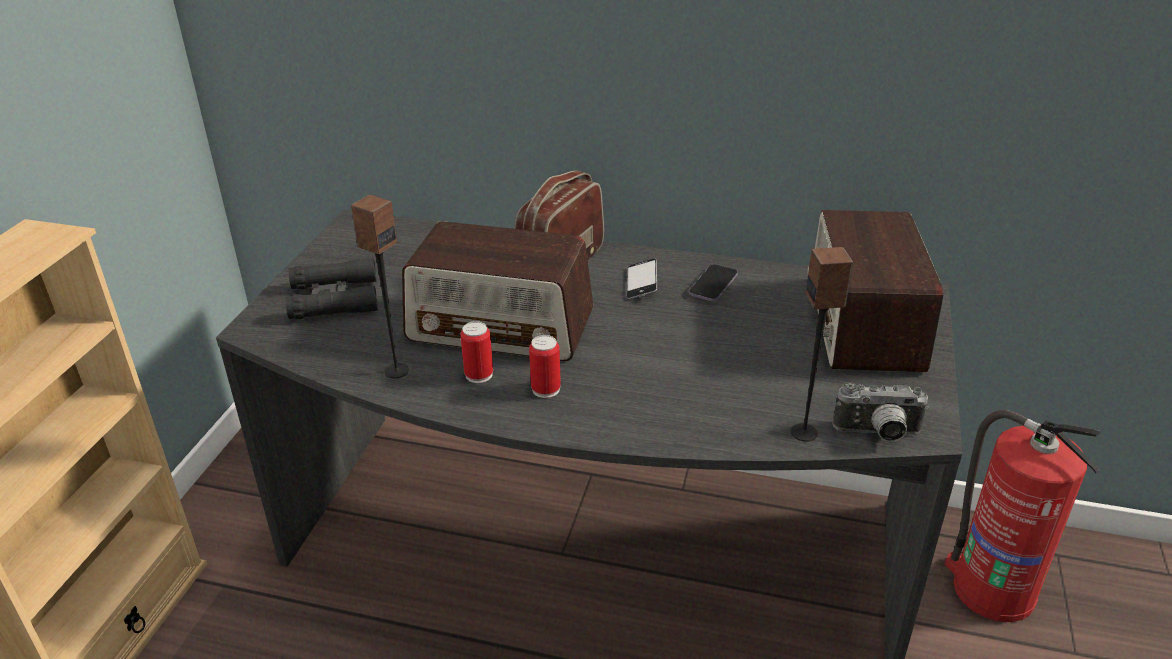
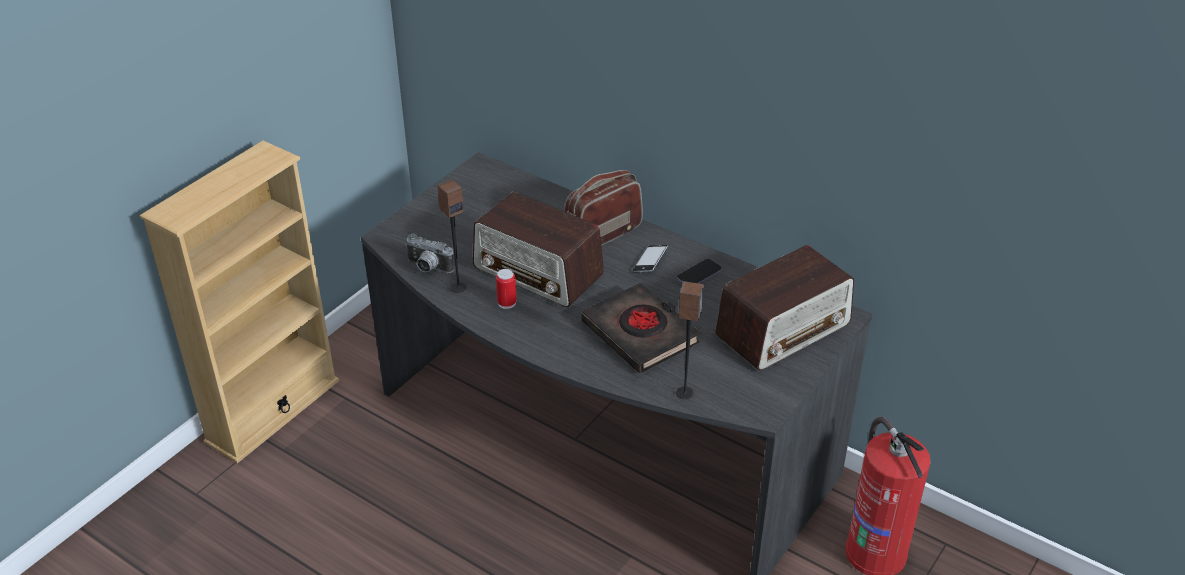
camera: 20 degrees right, 5 degrees up
(334, 298) = (442, 225): black binoculars -> none
(546, 389) = (542, 323): can -> none
(689, 370) = (640, 333): none -> black book
(864, 323) = (783, 329): radio -> radio turned 150 degrees counterclockwise
(878, 434) = (731, 406): camera -> camera (428, 268)

